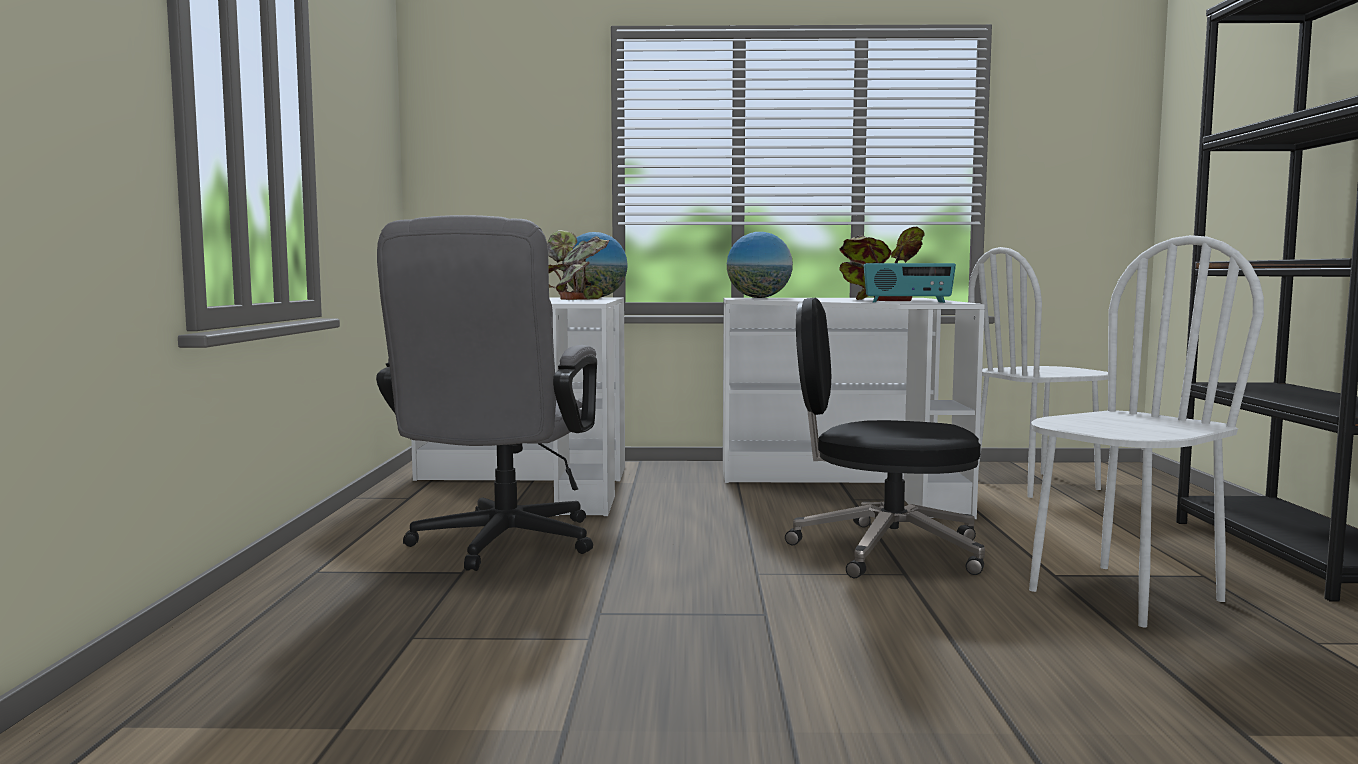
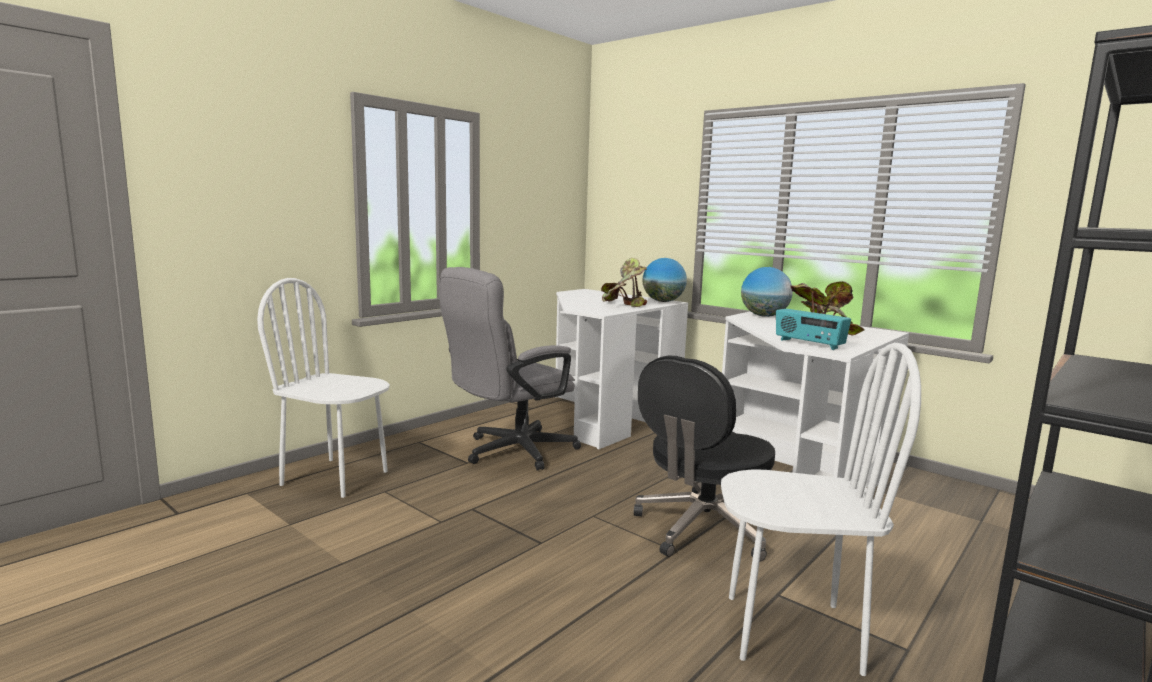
camera: 40 degrees right, 5 degrees up
(883, 550) = (702, 529): black office chair -> black office chair turned 105 degrees counterclockwise
(1035, 484) = (965, 517): white chair -> white chair (335, 477)

